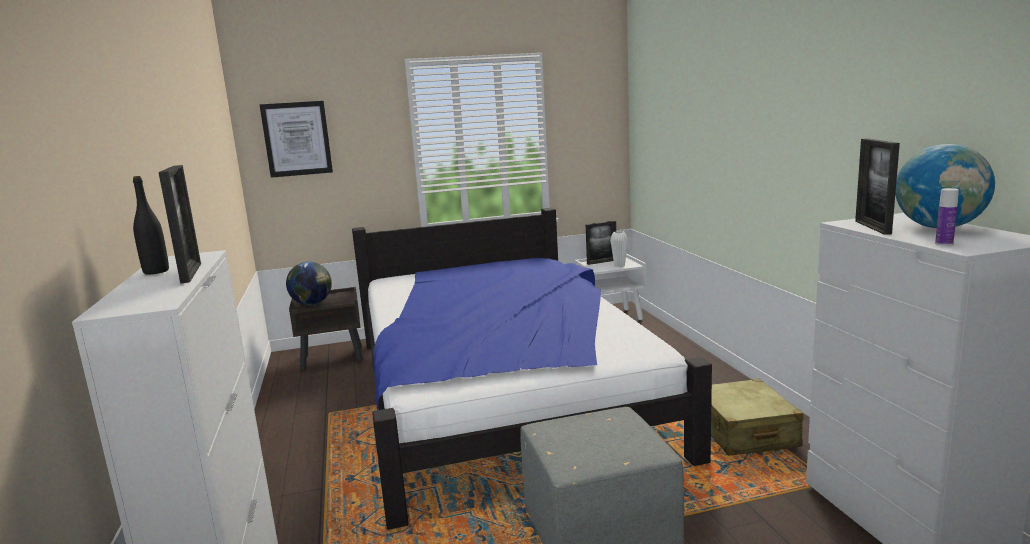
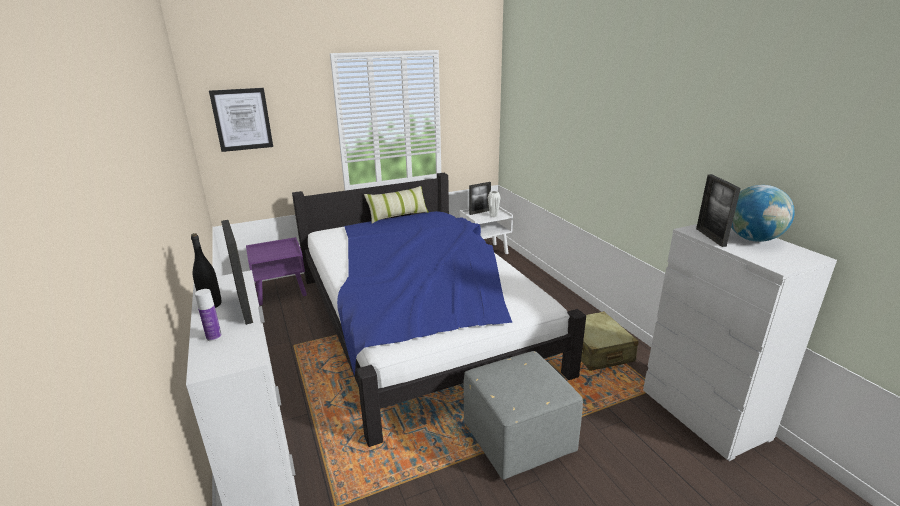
camera: 10 degrees left, 10 degrees up
(312, 303) = (265, 254): globe -> none
(333, 358) = (281, 293): brown nightstand -> purple nightstand
(487, 262) = (398, 216): none -> pillow
(944, 244) = (764, 260): bottle -> bottle (214, 337)

